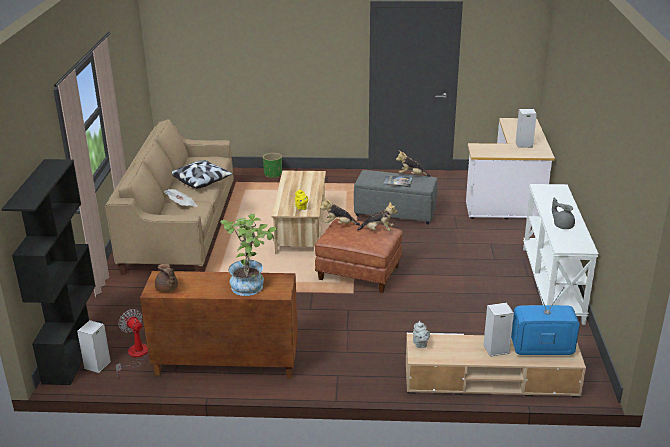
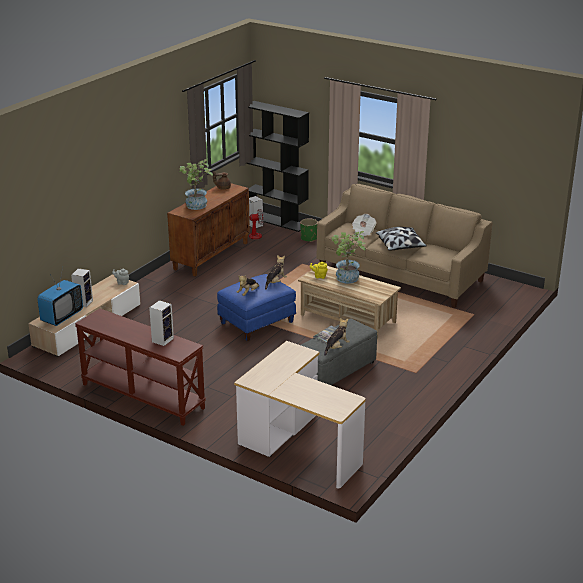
camera: 120 degrees right, 0 degrees up
(273, 174) = (477, 336): green planter -> green planter (308, 238)
(294, 194) = (347, 280): none -> potted plant
(358, 273) = (257, 322): brown ottoman -> blue ottoman
(523, 145) = (281, 379): speaker -> speaker (163, 339)
(553, 284) = (142, 396): white console table -> brown console table
(562, 225) = (124, 327): grey teapot -> none

